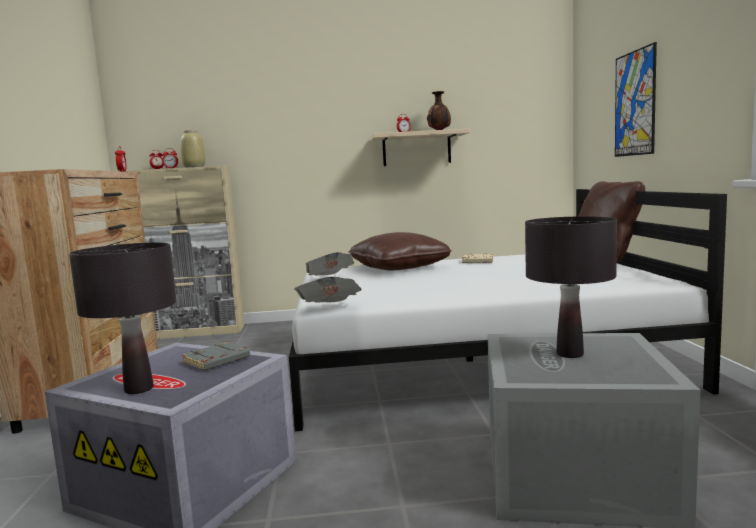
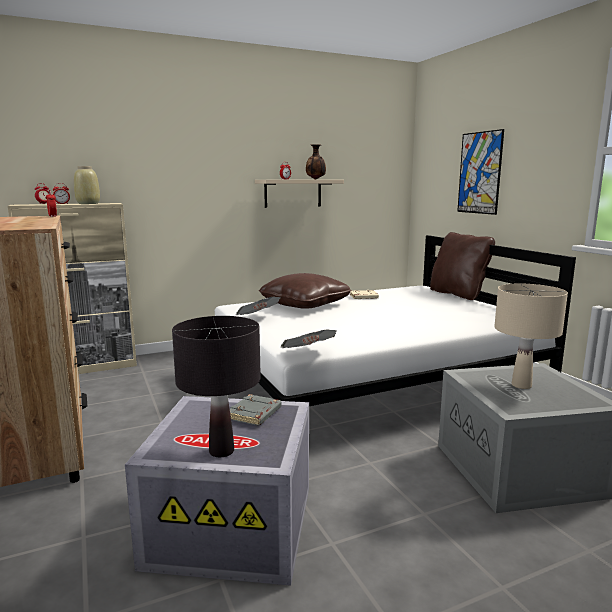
camera: 20 degrees left, 5 degrees up
(569, 354) = (521, 385): black table lamp -> beige table lamp

